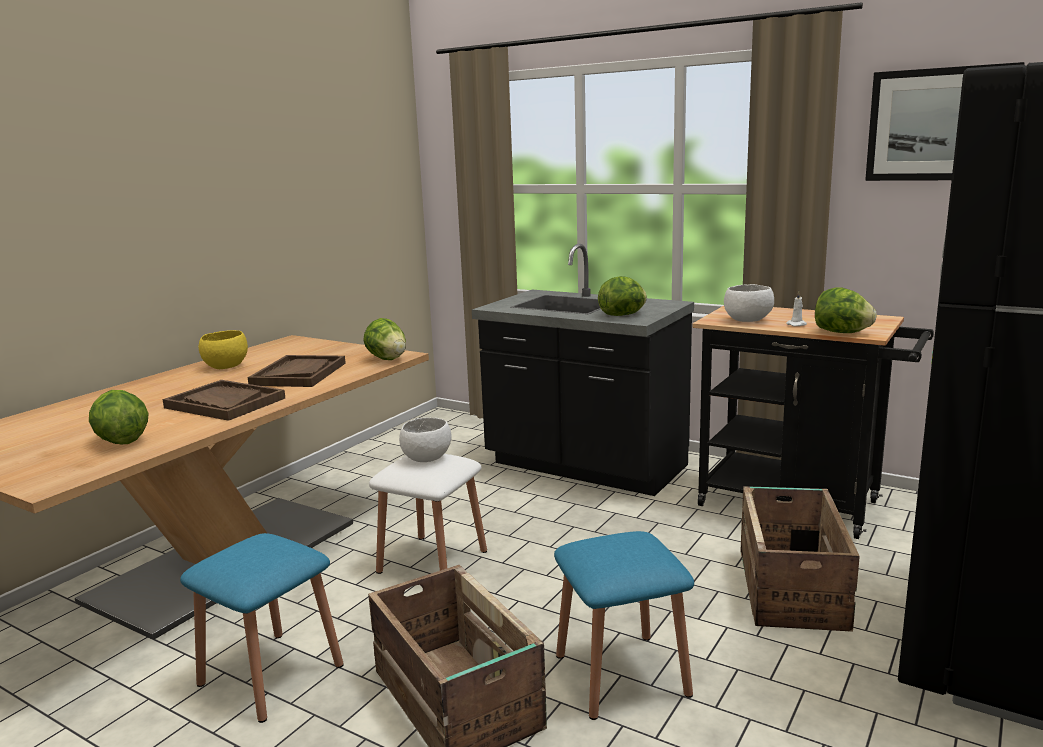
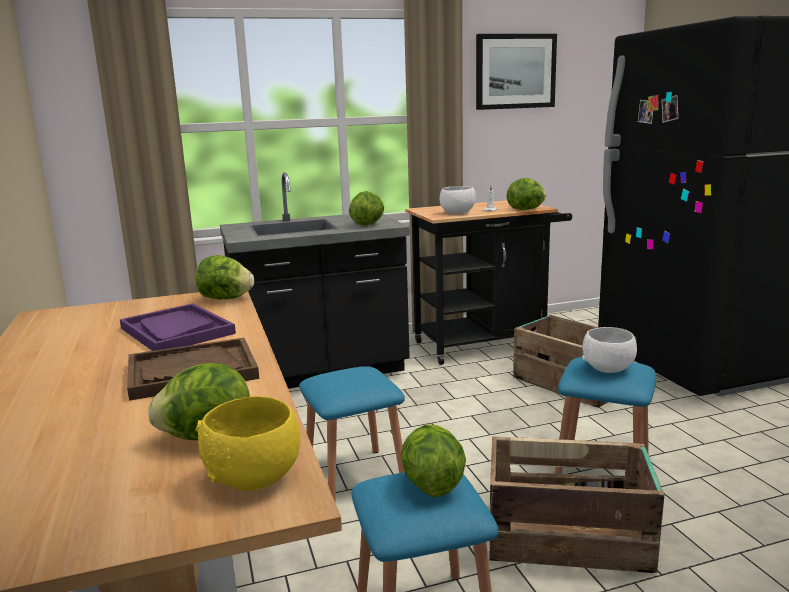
camera: 50 degrees left, 0 degrees up
(226, 367) = (52, 352): yellow bowl -> yellow bowl (255, 478)
(267, 553) = (431, 484): none -> lettuce
(299, 374) = (176, 331): brown tray -> purple tray
(426, 459) = (345, 376): white bowl -> white bowl (608, 369)
(432, 561) = (355, 477): white stool -> blue stool

